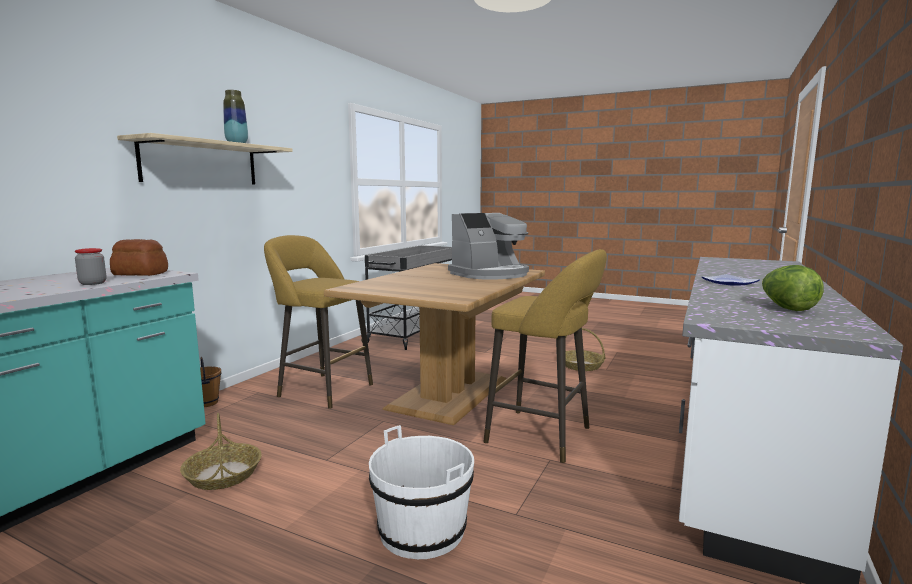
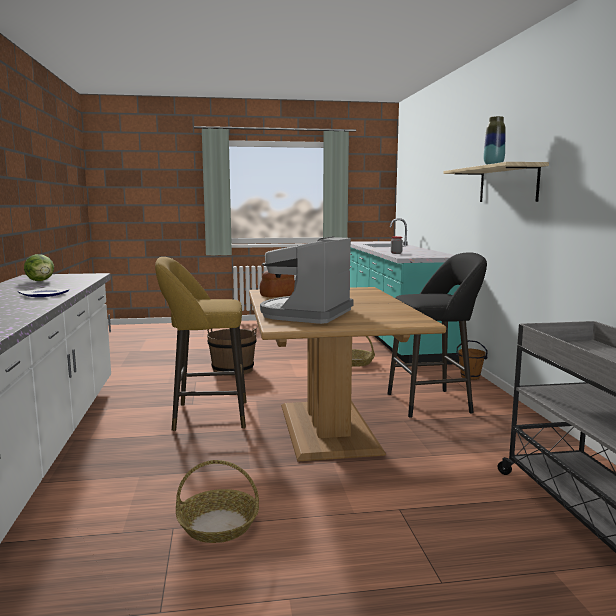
camera: 145 degrees right, 0 degrees up
(140, 274) = (414, 256): bread -> bread (277, 295)
(321, 389) = (433, 403): yellow stool -> black stool
(422, 531) = (232, 370): white bucket -> brown bucket

